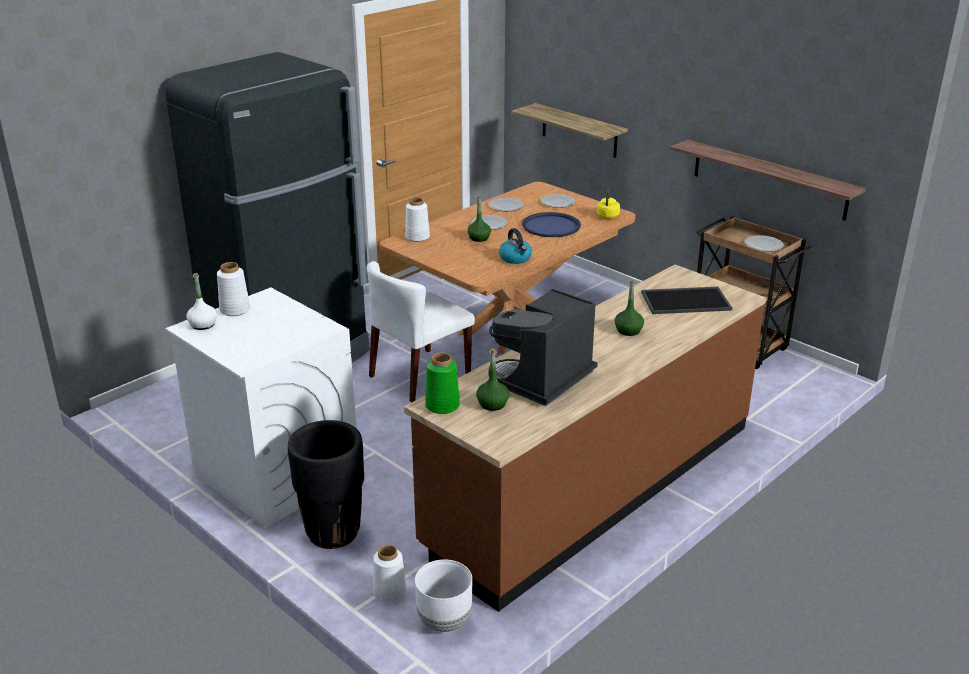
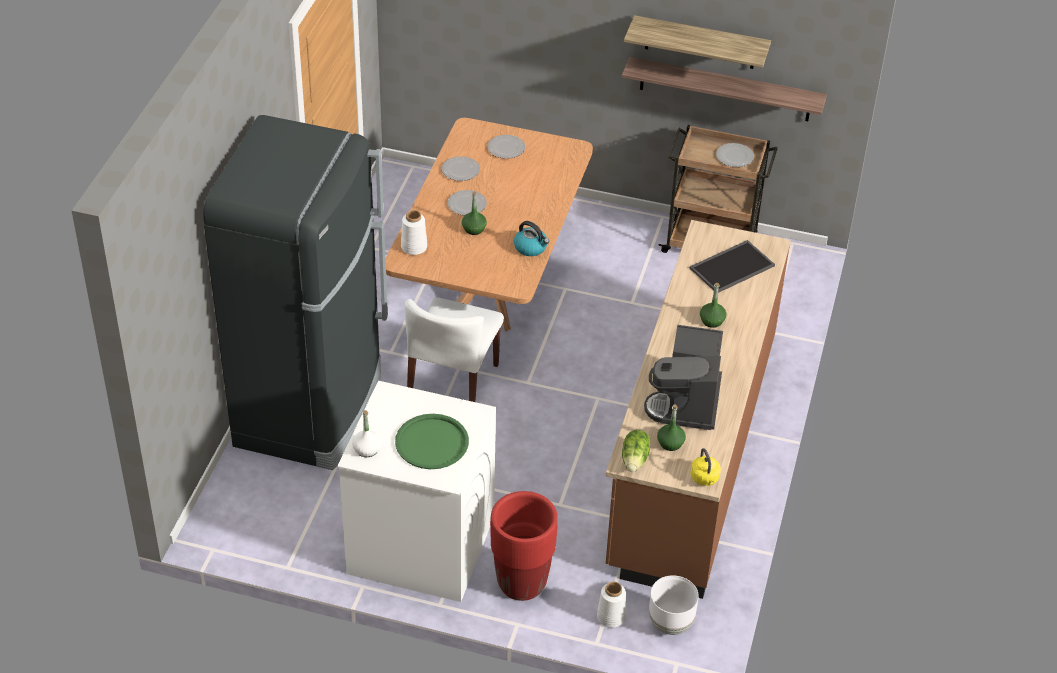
camera: 30 degrees left, 15 degrees up
(235, 310) = (376, 421): white vase -> none
(262, 335) = (431, 442): none -> green tray
(333, 533) = (521, 583): black planter -> red planter
(443, 406) = (635, 459): green vase -> lettuce
(551, 226) = (527, 187): blue tray -> none
(579, 130) = (489, 50): shelf -> shelf (700, 42)
(607, 217) = (569, 156): yellow kettle -> yellow kettle (705, 479)

